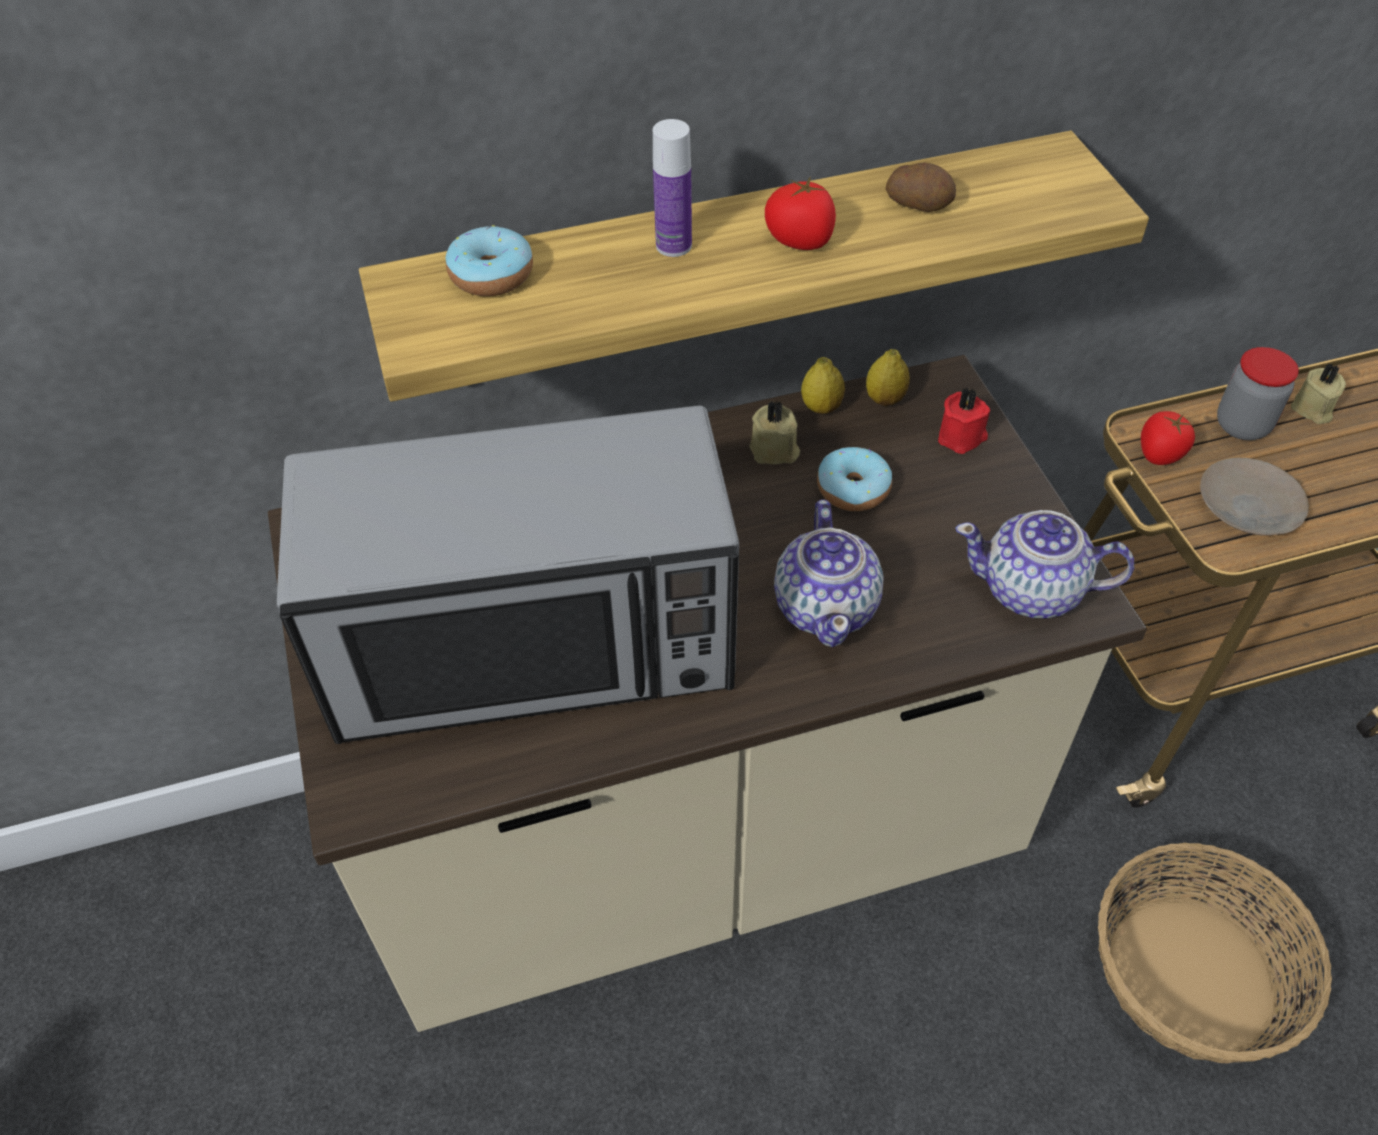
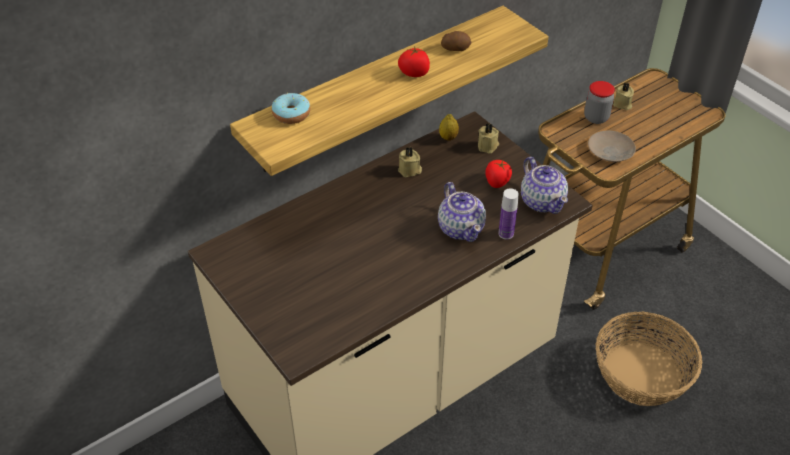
camera: 20 degrees left, 5 degrees down
(532, 644) = (342, 274): microwave -> none
(673, 245) = (362, 86): bottle -> bottle (506, 233)
(821, 407) = (422, 147): lemon -> none
(853, 489) = (451, 178): donut -> none
(962, 437) = (488, 146): red candle -> beige candle
(1032, 591) = (542, 201): teapot -> teapot turned 105 degrees counterclockwise
(1159, 454) = (566, 137): tomato -> tomato (497, 182)

